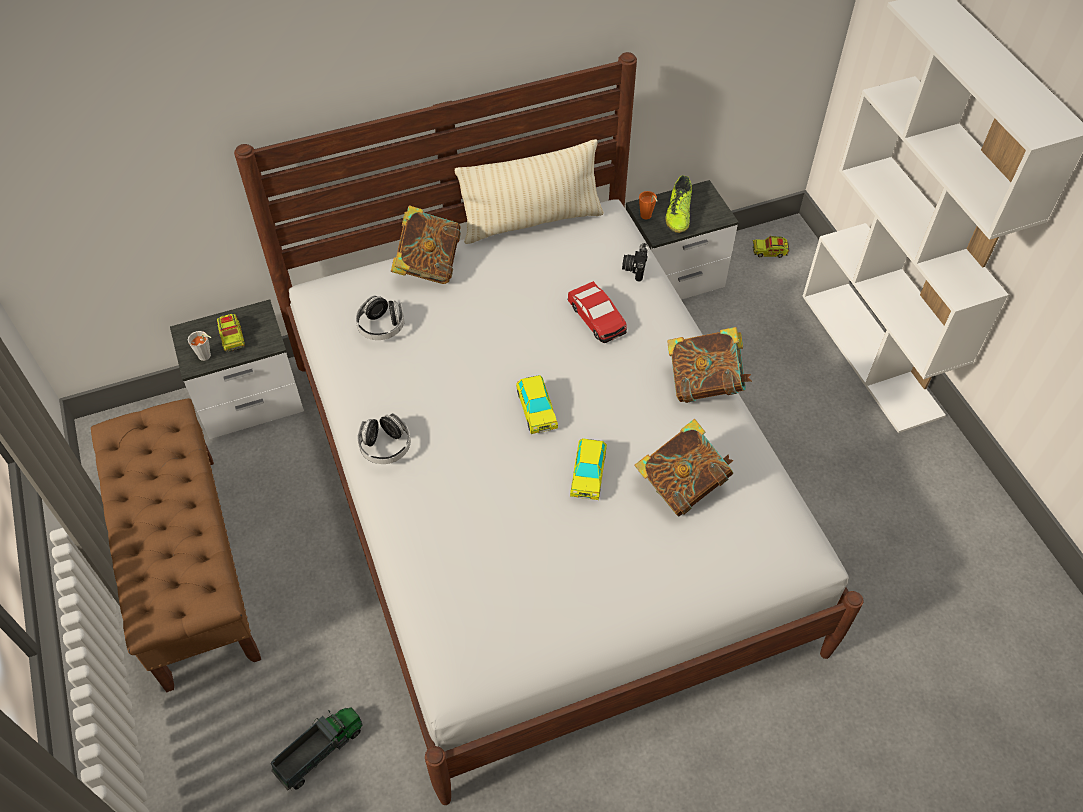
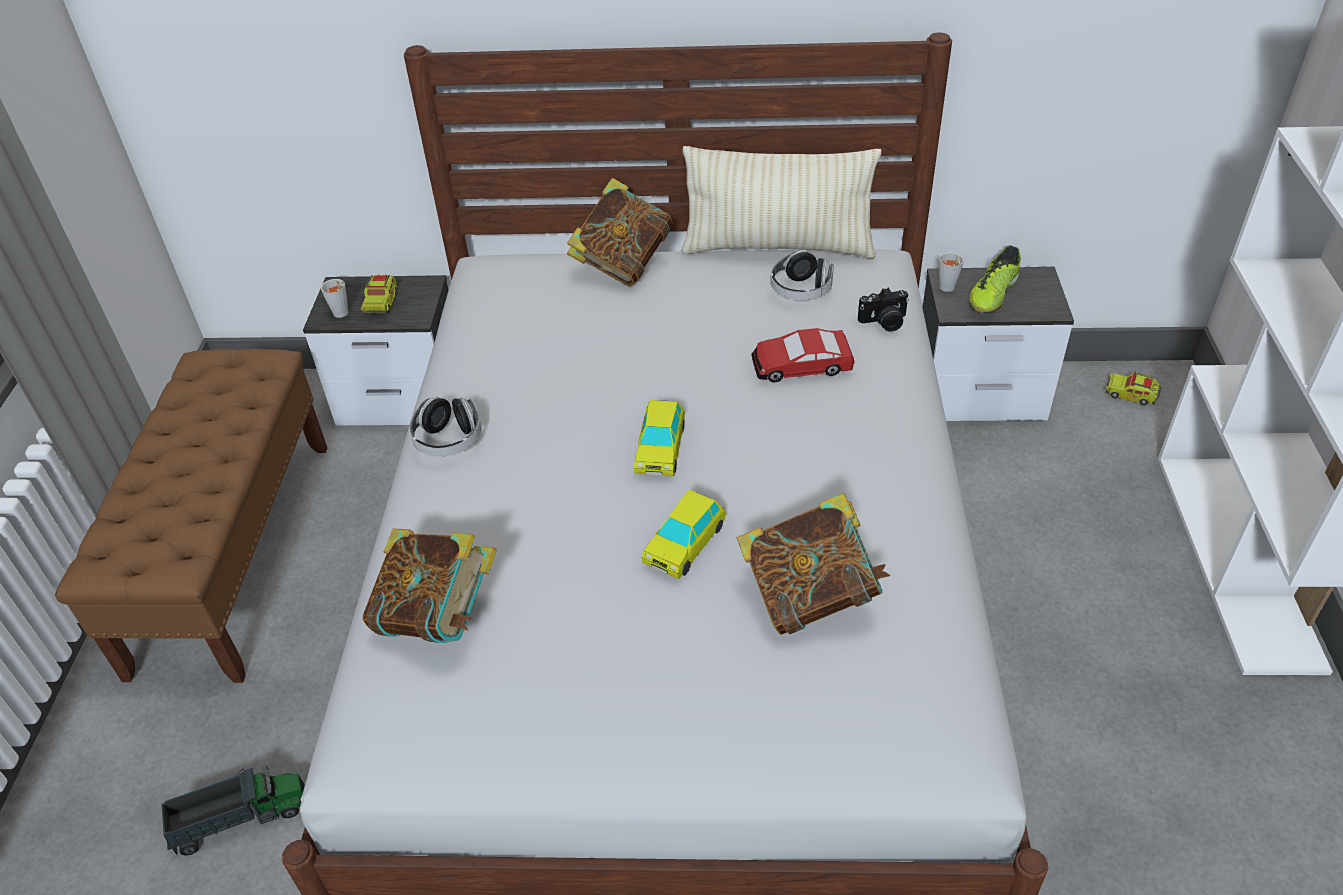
camera: 25 degrees right, 10 degrees down
(381, 327) = (527, 313): headphones -> headphones (801, 290)
(597, 318) = (801, 365): toy car -> toy car turned 90 degrees clockwise
(634, 268) = (884, 322): camera -> camera turned 135 degrees counterclockwise
(646, 217) = (947, 289): orange cup -> grey cup
(705, 383) = (912, 479): book -> book (438, 616)

